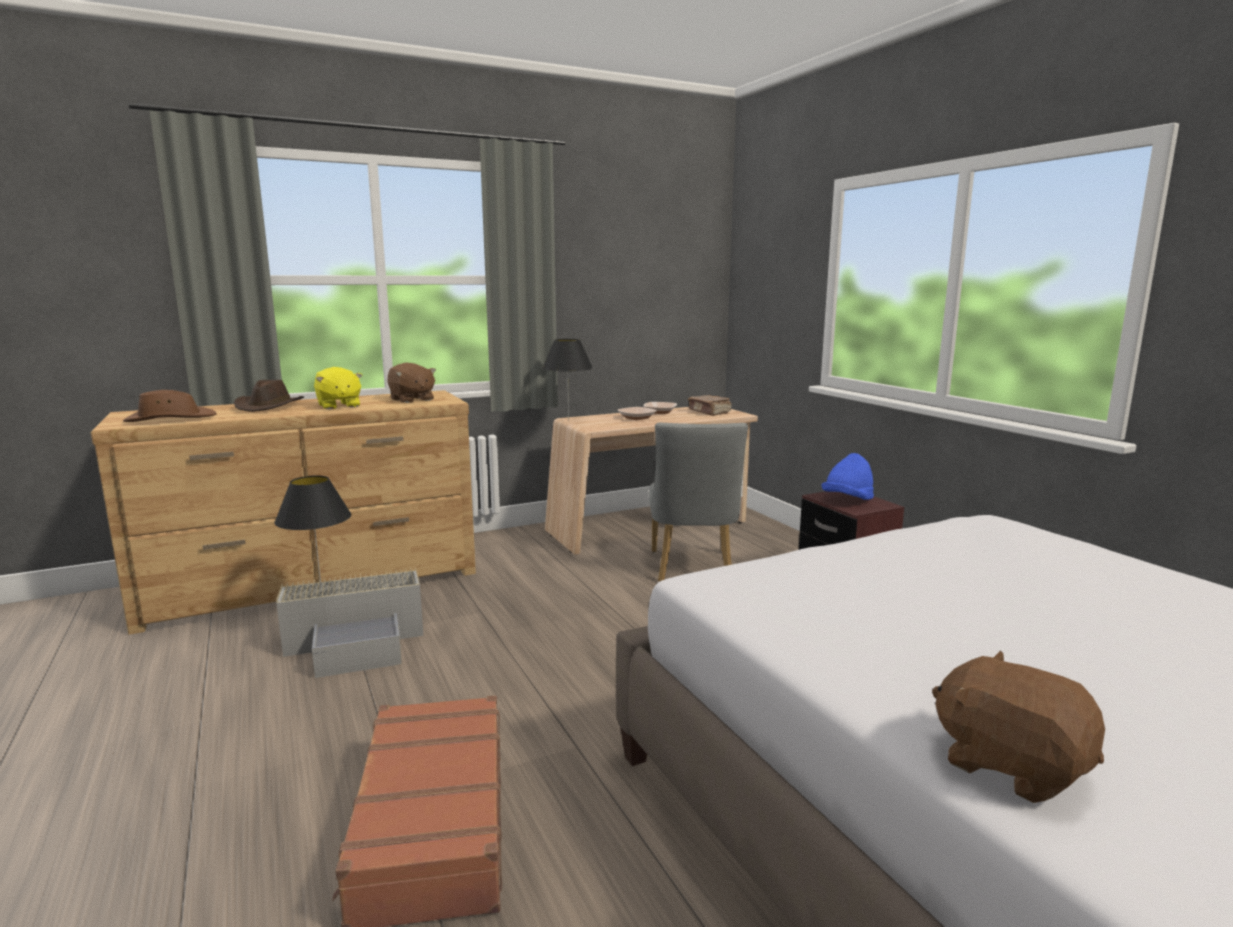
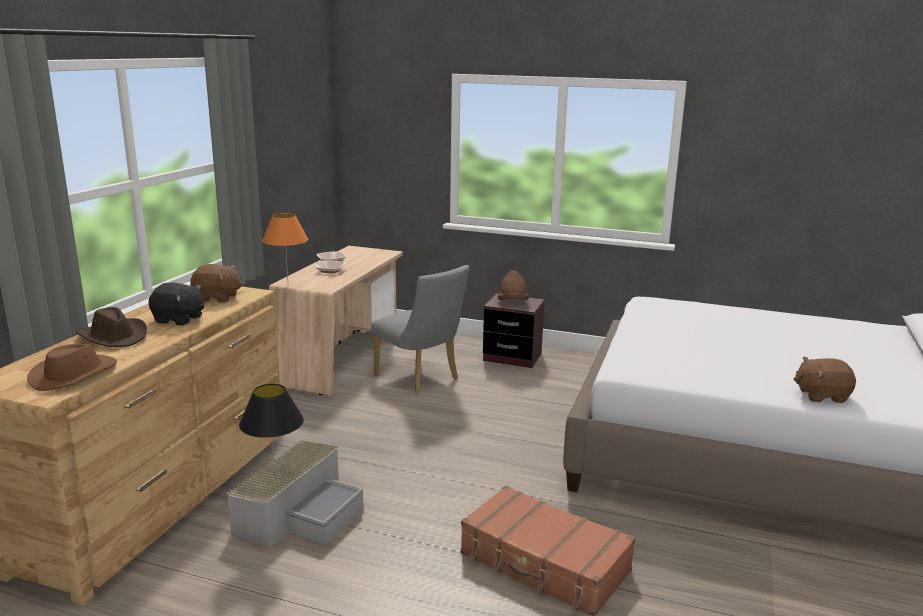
camera: 45 degrees left, 5 degrees up
(338, 406) = (179, 319): yellow plush toy -> black plush toy
(568, 420) = (287, 285): black table lamp -> orange table lamp
(709, 412) = (365, 254): brown book -> none
(847, 500) = (512, 302): blue hat -> brown hat

